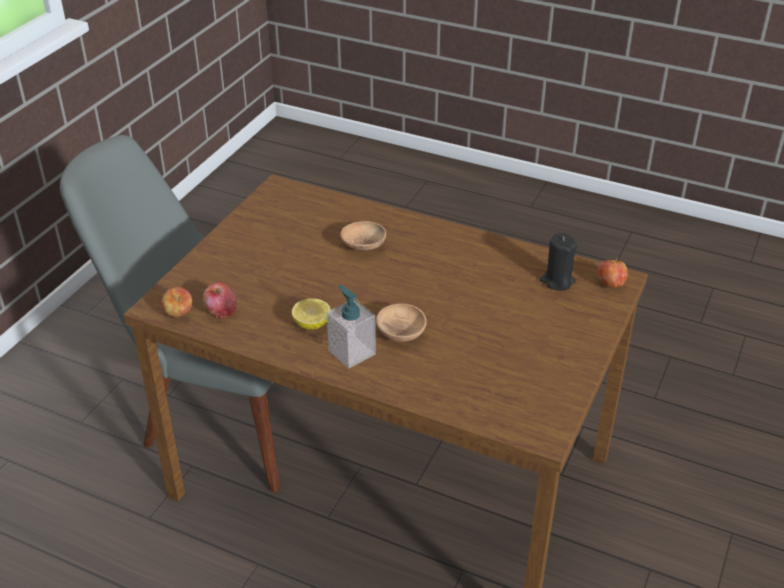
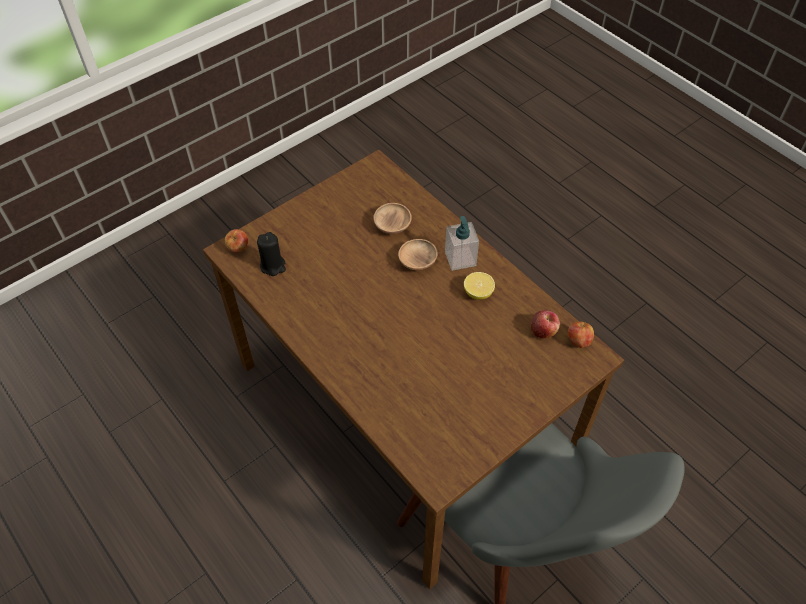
camera: 155 degrees left, 15 degrees up
(363, 246) = (397, 360): brown bowl -> brown bowl (392, 226)

